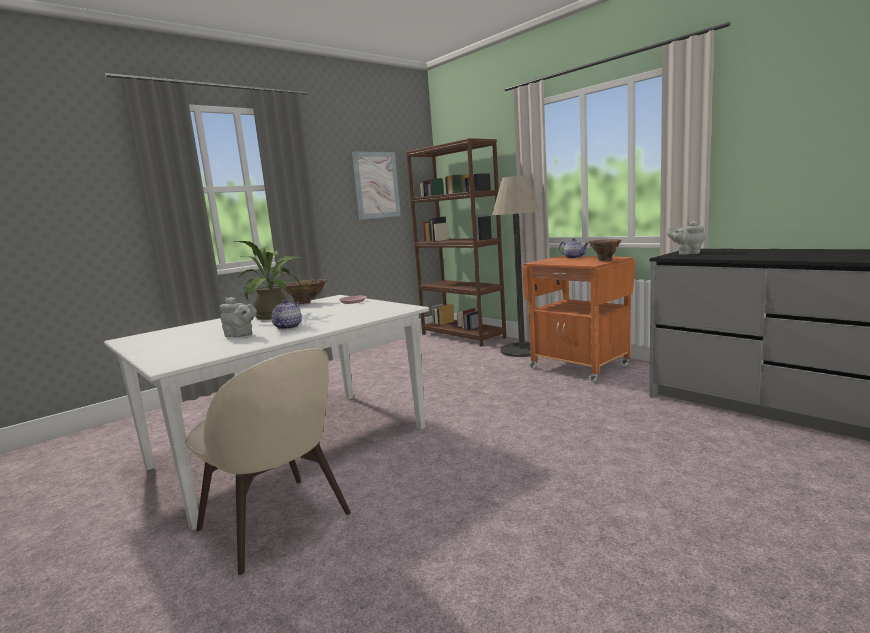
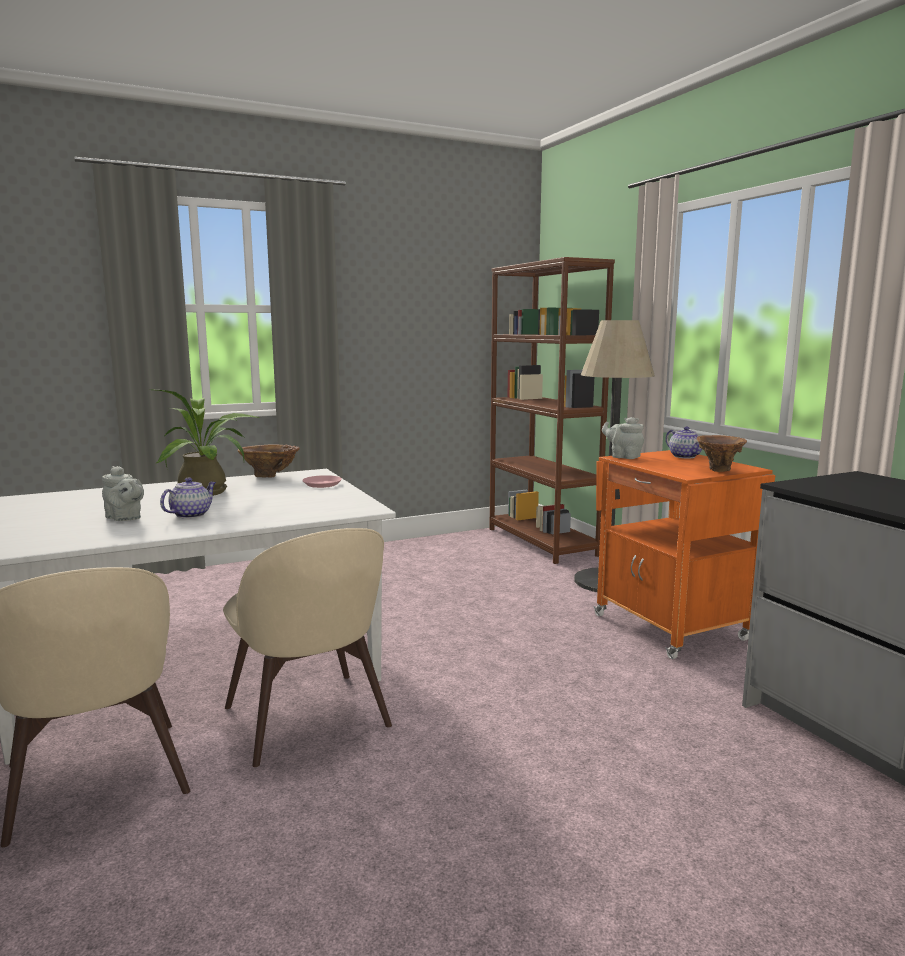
camera: 15 degrees right, 0 degrees up
(376, 185) = (441, 313): picture -> none
(396, 457) = (308, 720): none -> beige chair
(687, 253) = (834, 483): grey teapot -> grey teapot (623, 457)

